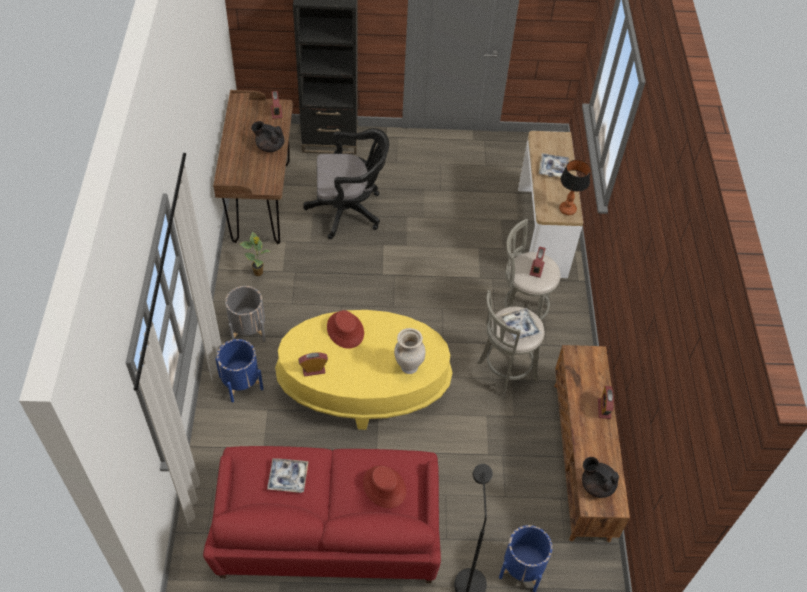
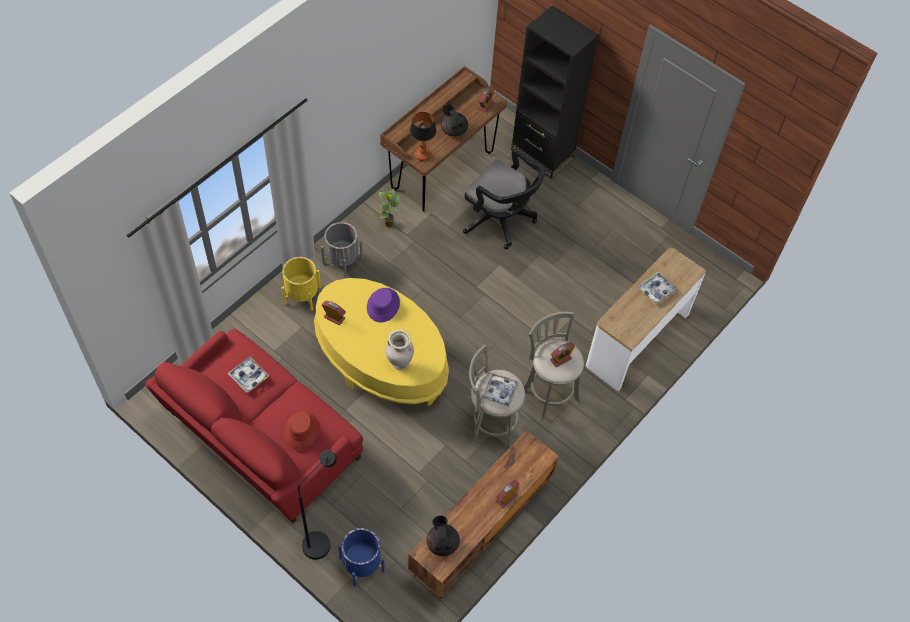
camera: 40 degrees right, 5 degrees up
(241, 383) = (302, 295): blue planter -> yellow planter
(345, 330) = (383, 305): red hat -> purple hat
(567, 209) = (631, 330): table lamp -> table lamp (422, 155)

